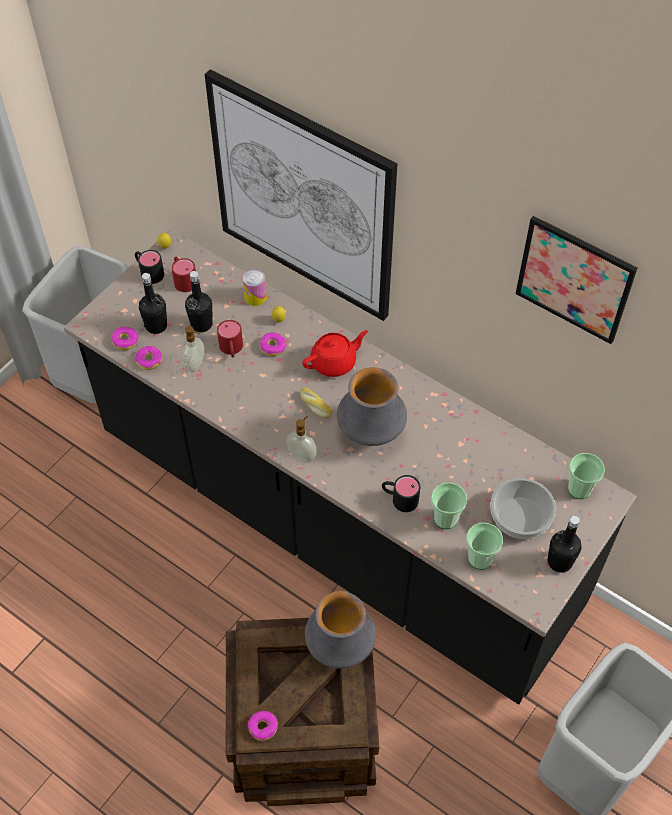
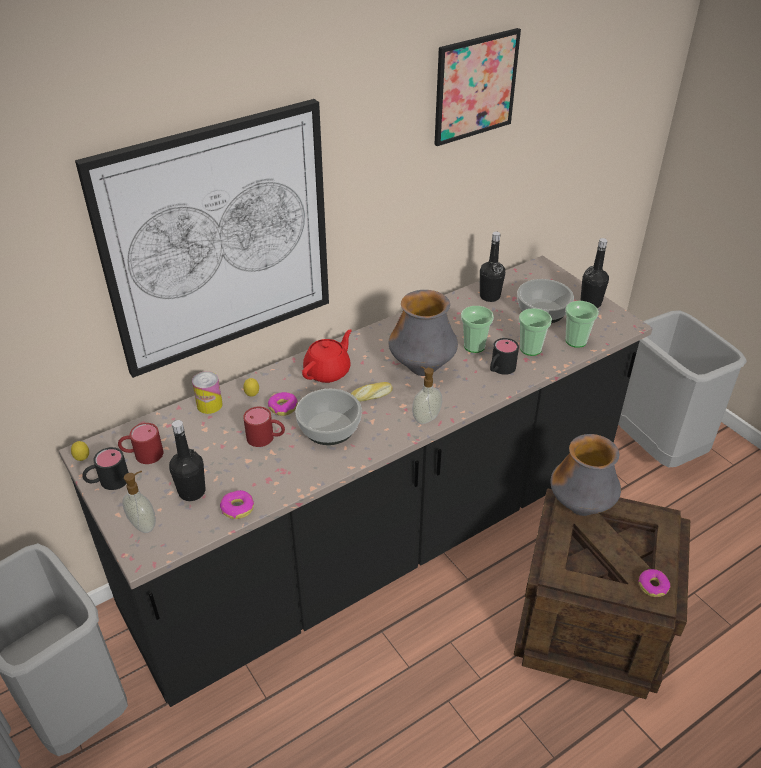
camera: 70 degrees left, 15 degrees down
(125, 341) = (195, 524): donut -> none
(196, 364) = (268, 470): soap dispenser -> soap dispenser (144, 524)
(201, 324) = (216, 453): black bottle -> black bottle (489, 296)
(261, 387) = (329, 427): none -> bowl
(334, 362) = (328, 371): red teapot -> red teapot turned 45 degrees clockwise
(579, 489) = (527, 277): cup -> cup (474, 346)

